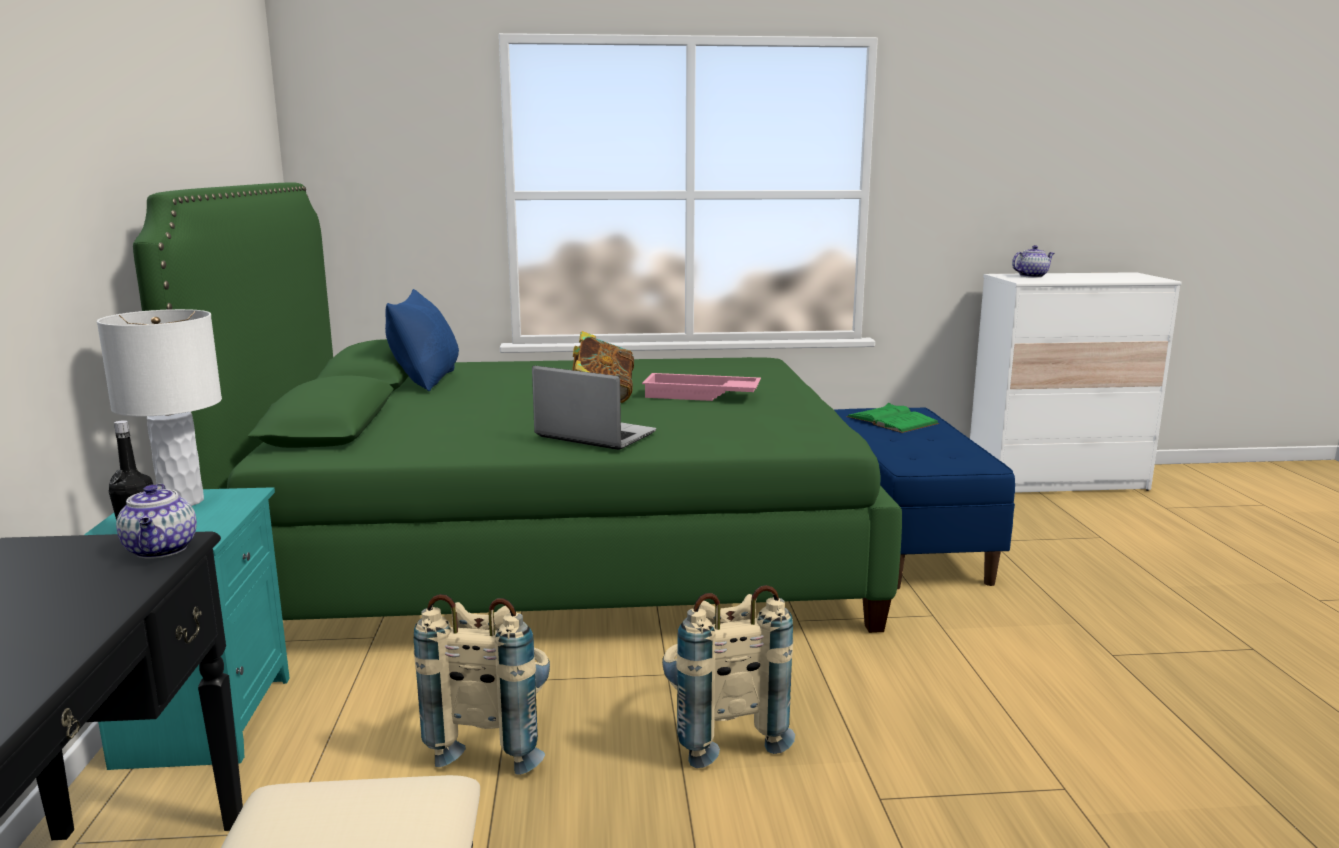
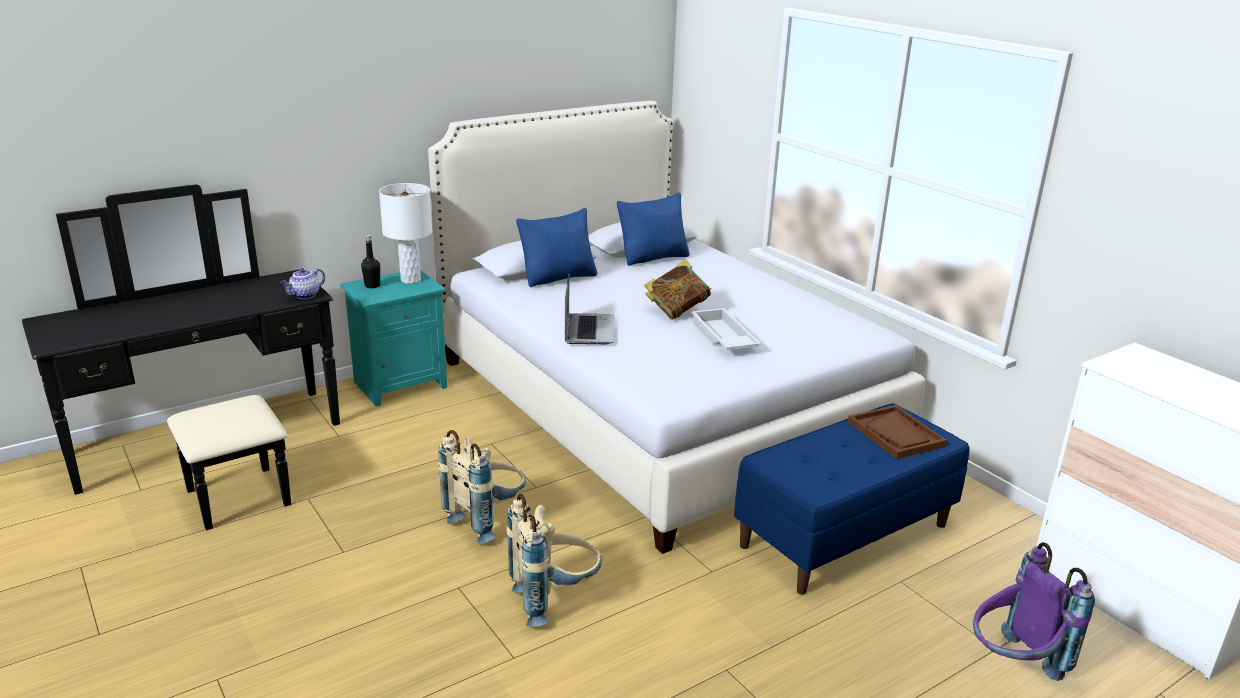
camera: 60 degrees right, 10 degrees up
(396, 422) = (559, 278): none -> blue pillow
(494, 740) = (433, 457): beige backpack -> beige backpack (554, 599)
(557, 552) = (656, 404): green bed -> white bed
(700, 395) = (722, 337): pink tray -> white tray
(892, 420) = (896, 434): green book -> brown tray
(1031, 276) = (1158, 366): teapot -> none
(1124, 538) = (1013, 666): none -> purple backpack

